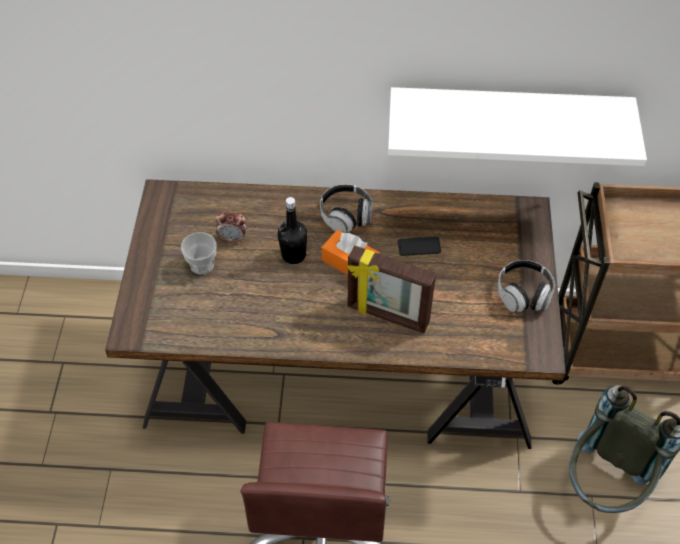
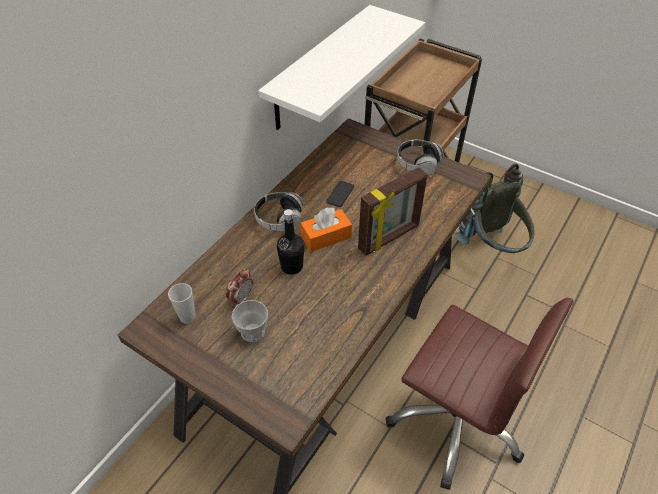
camera: 60 degrees left, 5 degrees down
(189, 213) = (187, 317): none -> cup

